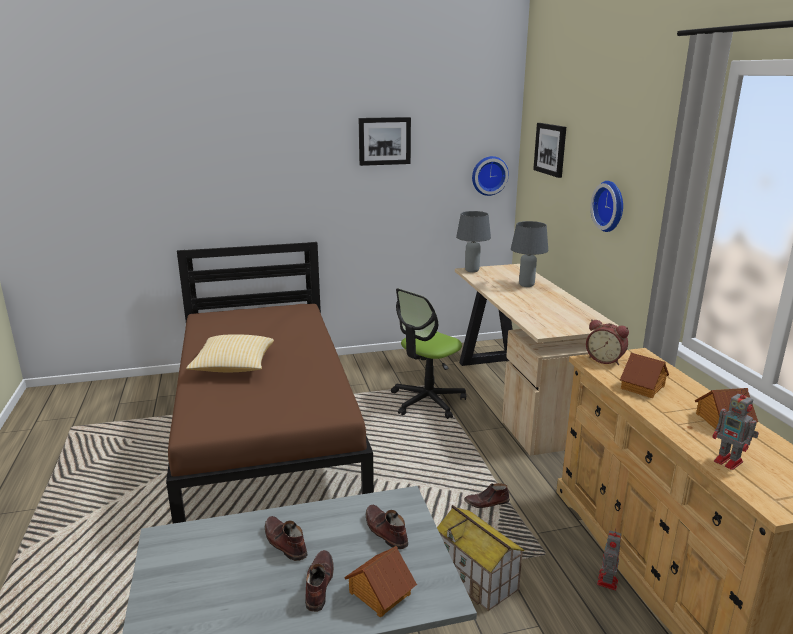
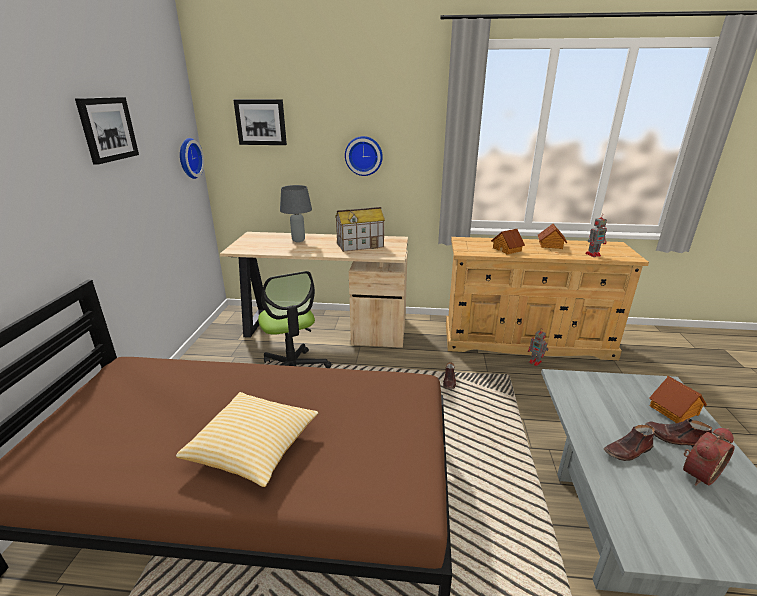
camera: 70 degrees left, 5 degrees up
(385, 531) = (603, 394): brown shoe -> none
(471, 270) = (237, 249): grey table lamp -> none
(477, 578) = (528, 409): toy house -> toy house (360, 245)
(605, 359) = (465, 248): alarm clock -> alarm clock (697, 473)

